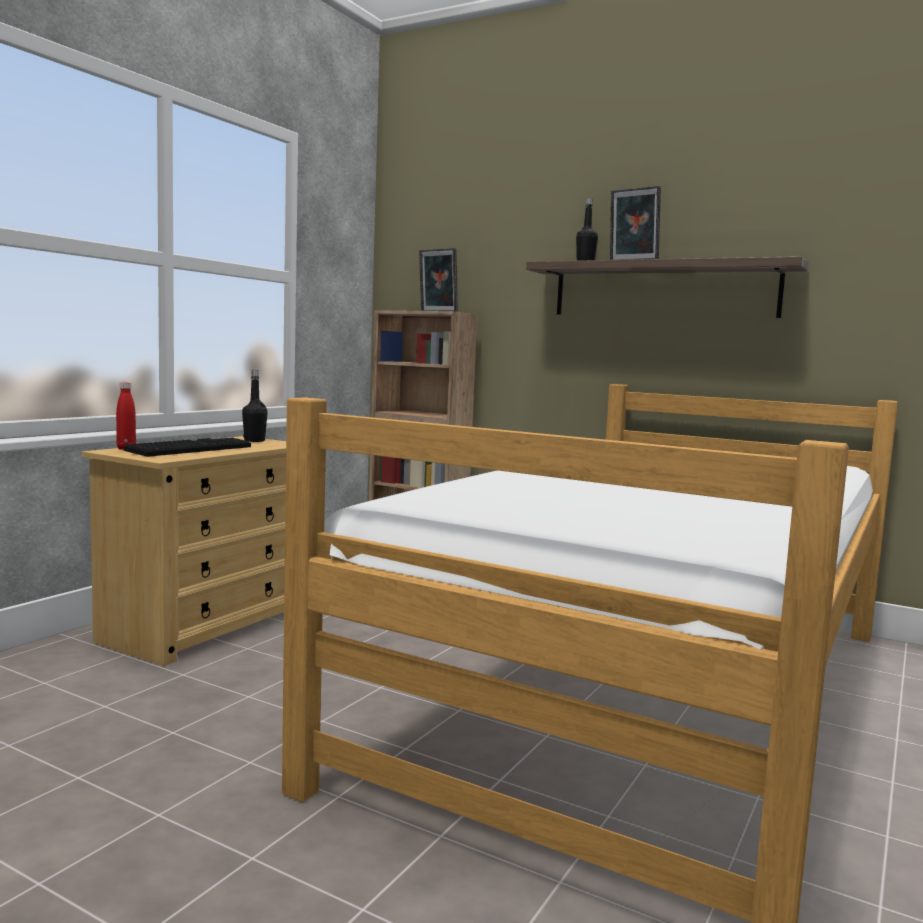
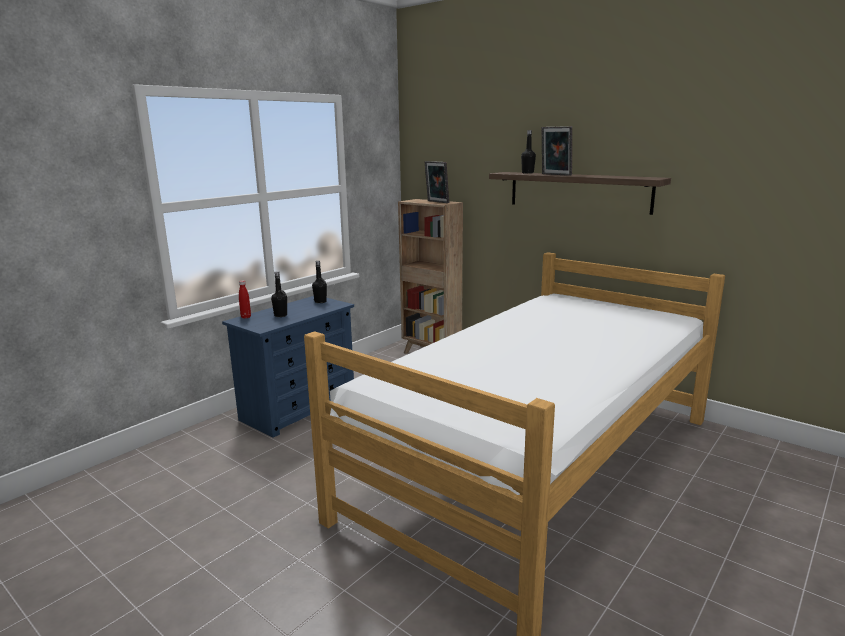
camera: 10 degrees right, 10 degrees up
(190, 449) = (280, 315): keyboard -> black bottle
(207, 626) = (299, 408): beige dresser -> blue dresser

